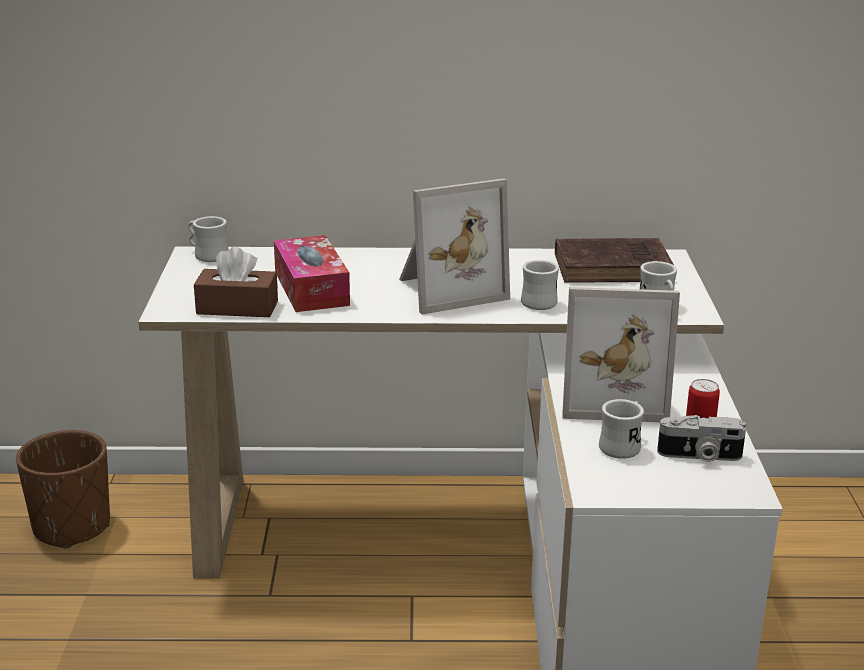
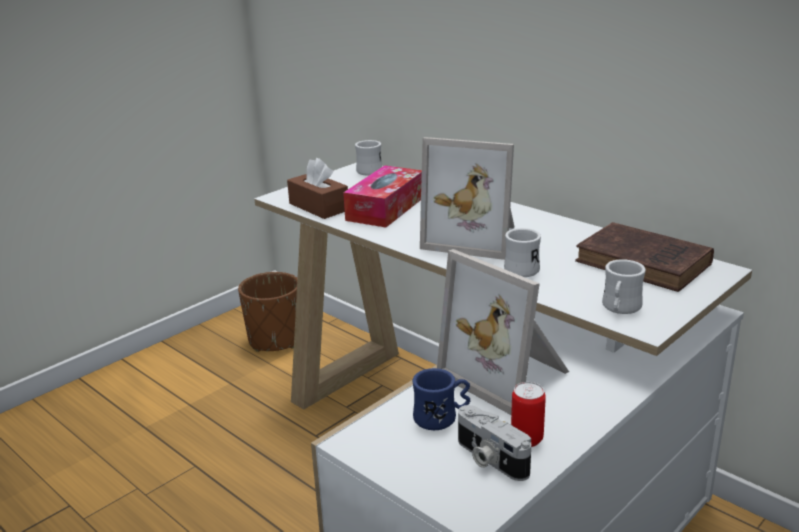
camera: 45 degrees right, 0 degrees up
(623, 446) = (442, 418): white mug -> blue mug

